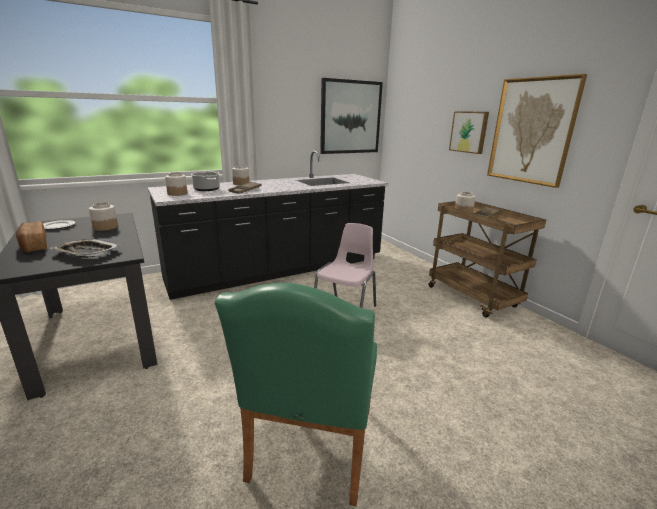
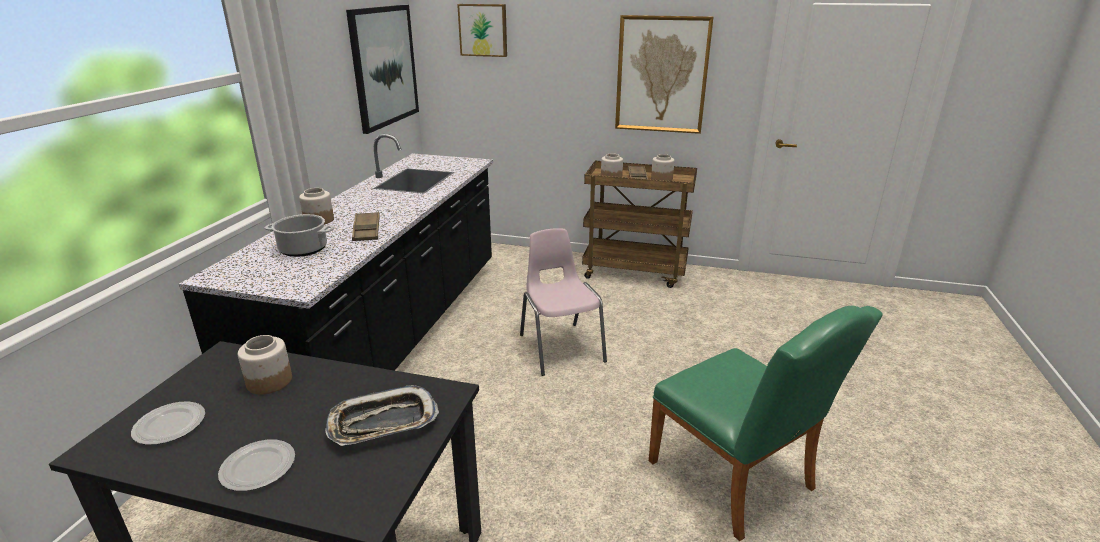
camera: 45 degrees left, 5 degrees up
(34, 246) = (258, 467): bread -> plate
(177, 193) = (285, 274): jar -> jar (661, 179)
(469, 132) = (577, 77): picture -> picture (483, 30)

